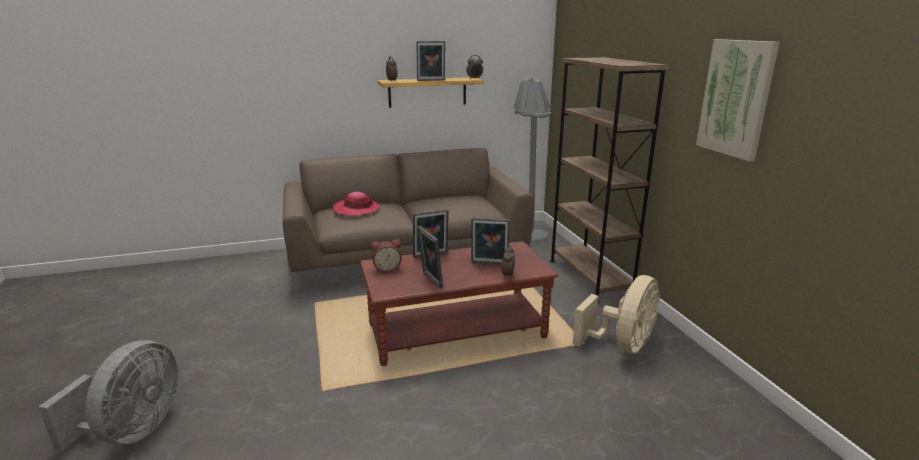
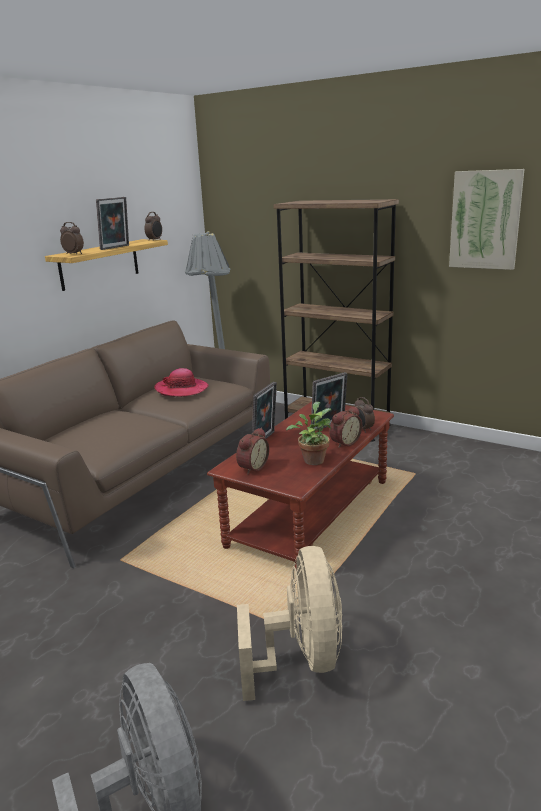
camera: 40 degrees left, 0 degrees up
(356, 209) = (94, 428): hat -> hat (181, 389)
(430, 280) = (313, 459): picture frame -> potted plant
(474, 279) = (344, 442): none -> alarm clock
(622, 345) = (439, 462): beige fan -> beige fan (301, 659)

